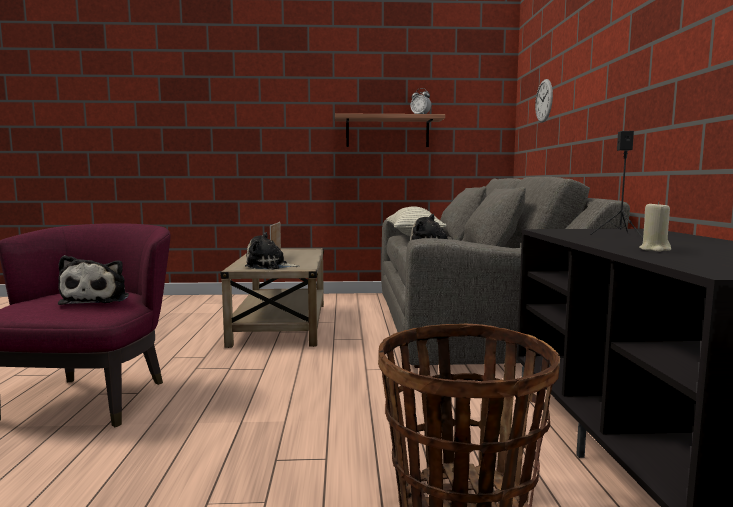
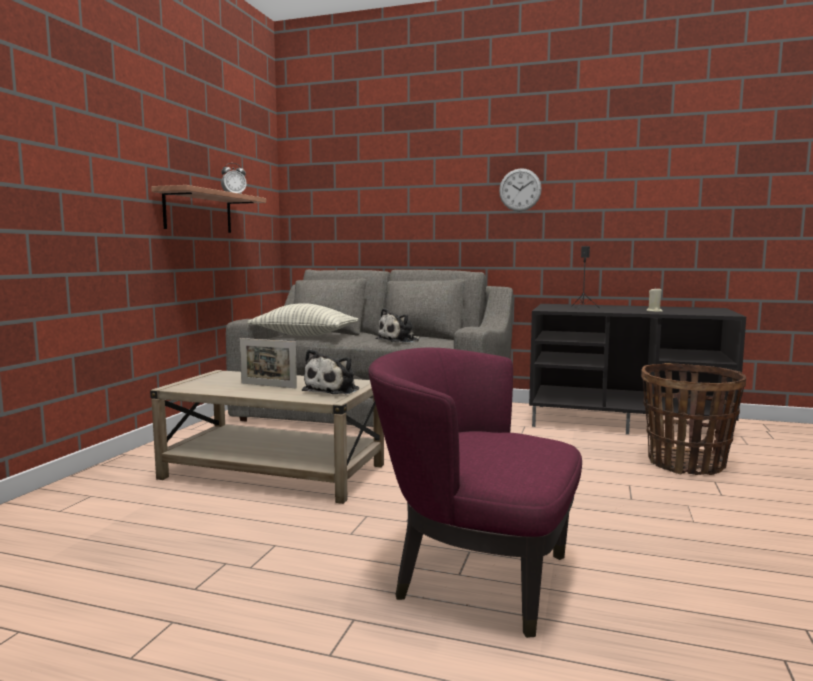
camera: 70 degrees left, 0 degrees up
(97, 300) = (496, 441): plush toy -> none
(544, 101) = (353, 198): wall clock -> wall clock (520, 190)

